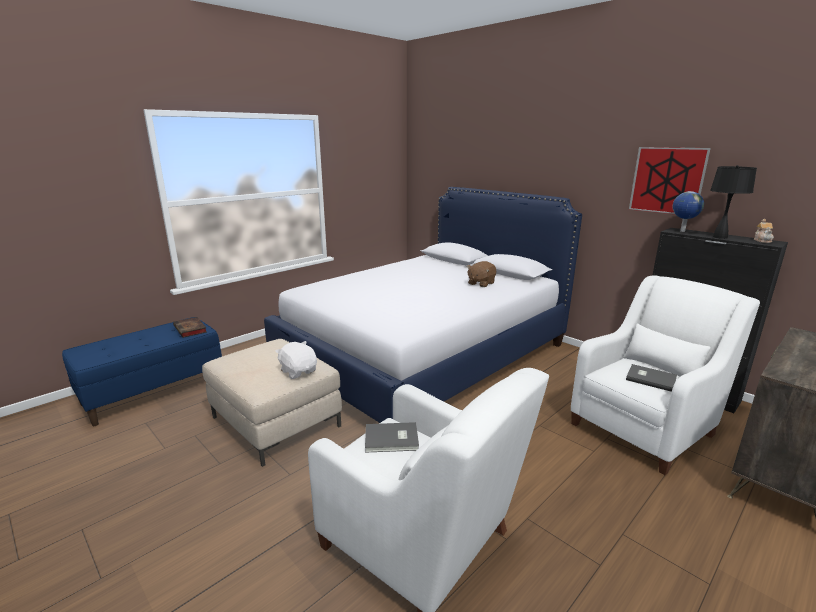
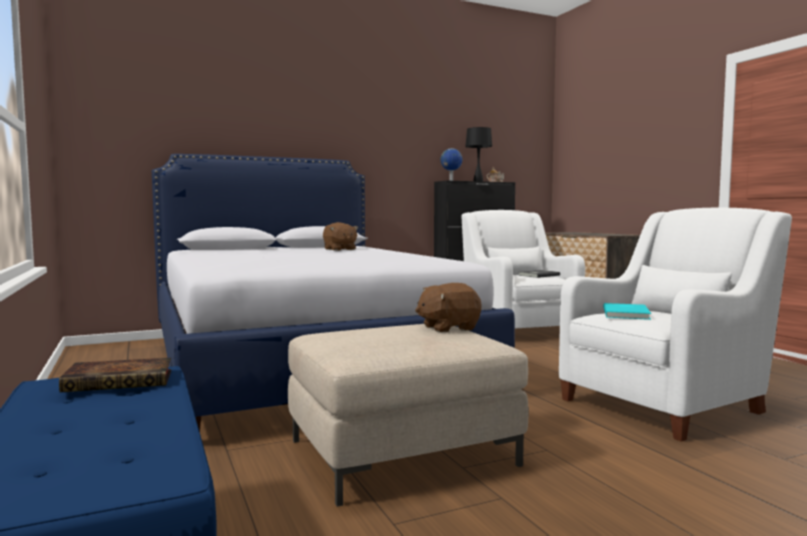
camera: 70 degrees left, 15 degrees down
(298, 371) = (448, 328): white plush toy -> brown plush toy
(392, 440) = (627, 313): grey book -> turquoise book
(667, 180) = (423, 142): picture -> none

